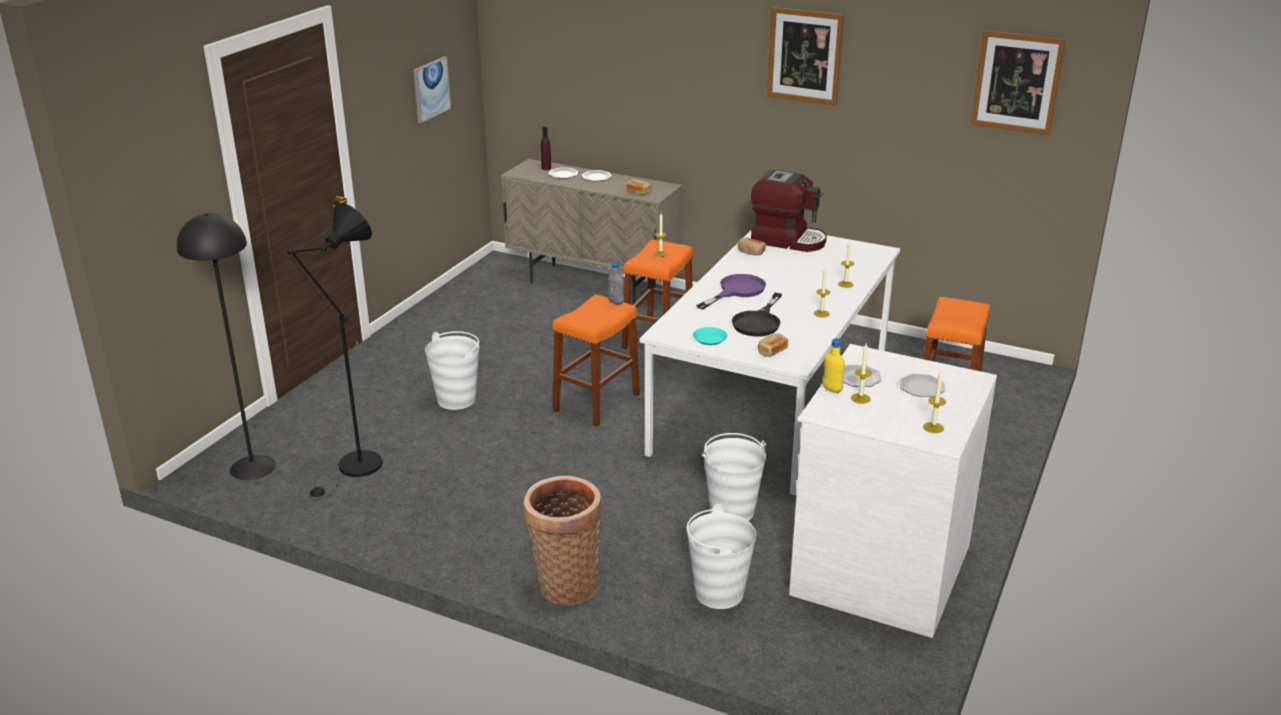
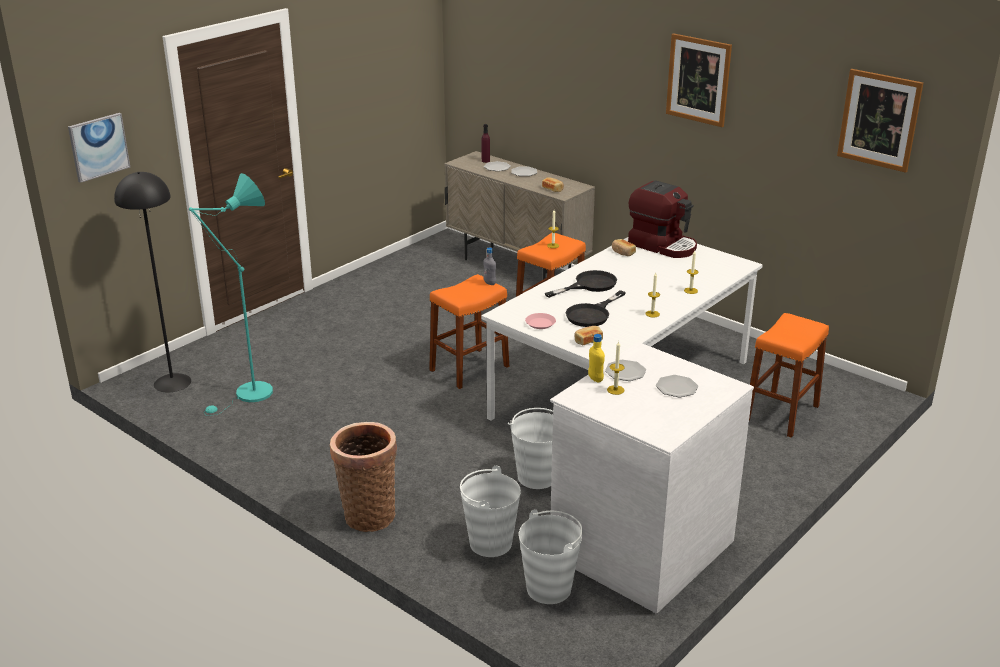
camera: 15 degrees right, 0 degrees up
(355, 469) = (248, 396): black floor lamp -> turquoise floor lamp
(431, 89) = (388, 84): picture -> picture (98, 147)
(457, 399) = (356, 350): white bucket -> white bucket (549, 588)
(709, 339) = (540, 323): turquoise plate -> pink plate
(736, 291) = (589, 285): purple frying pan -> black frying pan
(933, 427) = (663, 424): candle -> none

